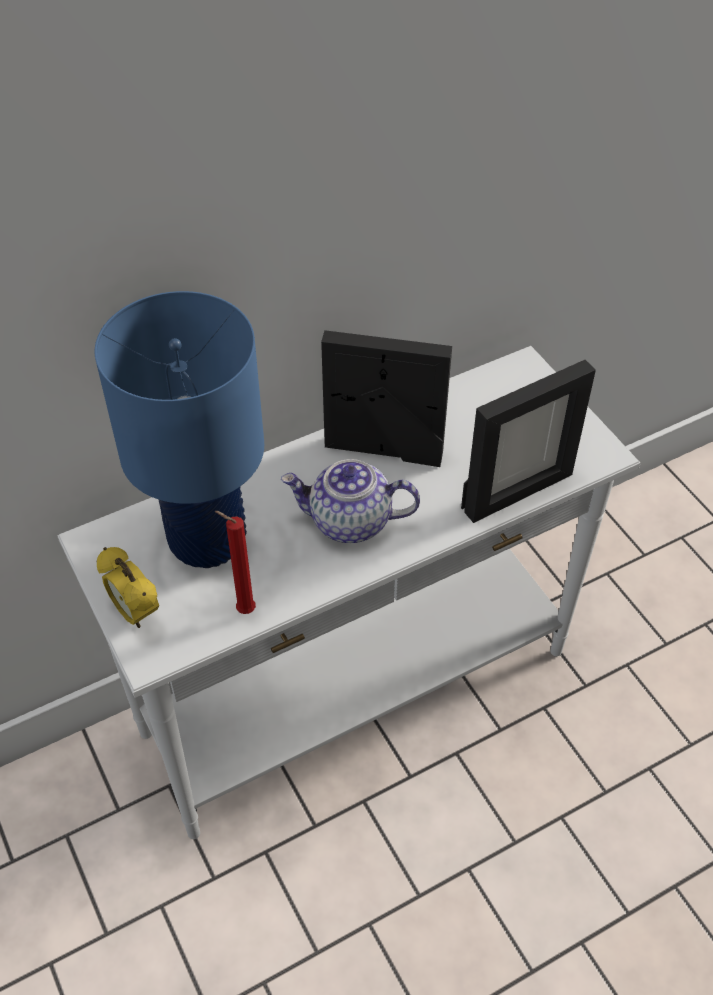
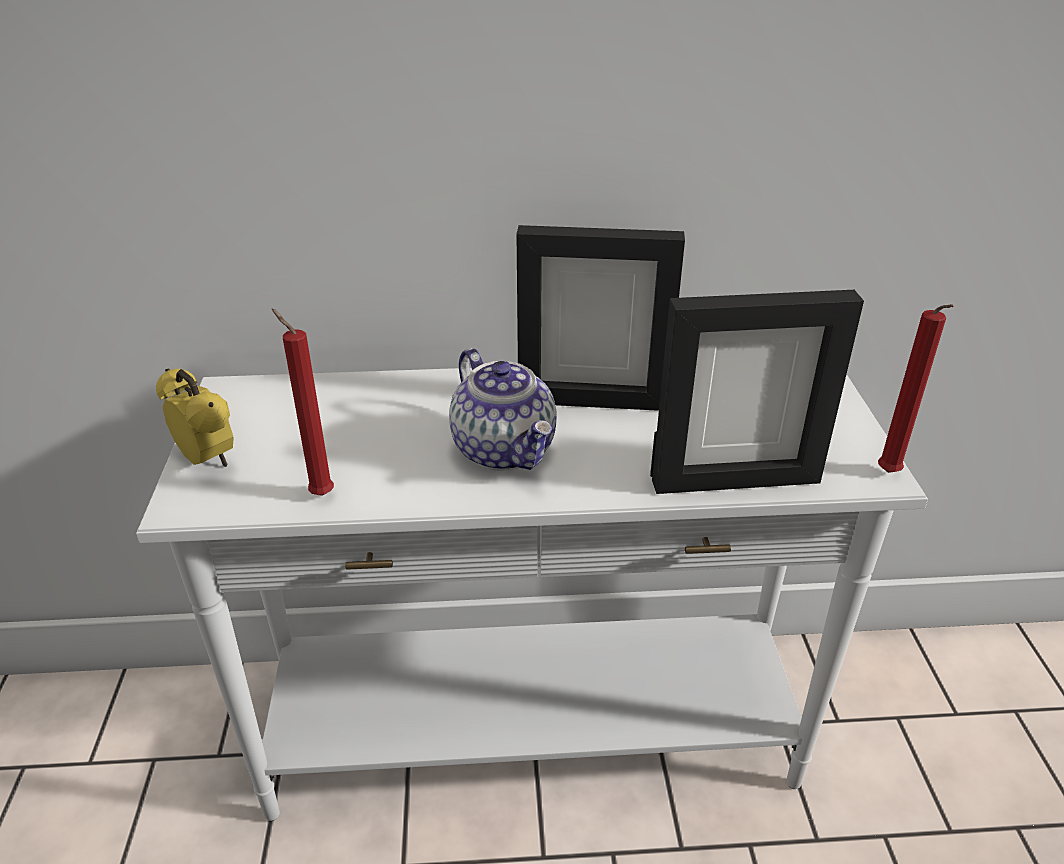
camera: 25 degrees right, 15 degrees down
(135, 613) = (208, 461): alarm clock -> alarm clock turned 150 degrees clockwise
(209, 544) = (337, 425): blue table lamp -> none
(349, 522) = (505, 450): teapot -> teapot turned 150 degrees counterclockwise
(383, 451) = (592, 400): picture frame -> picture frame turned 150 degrees clockwise
(611, 451) = (889, 475): none -> red candle

